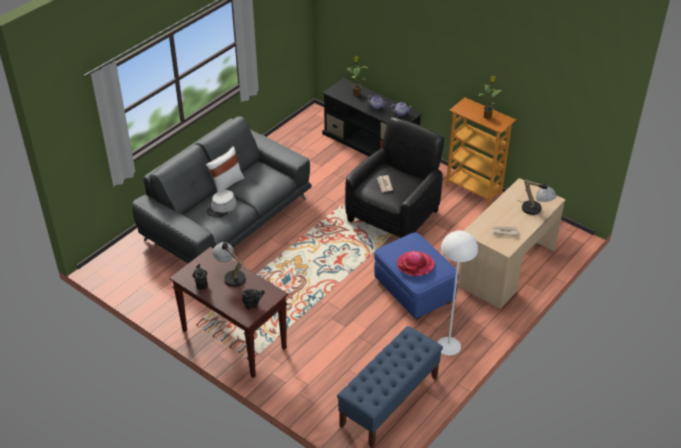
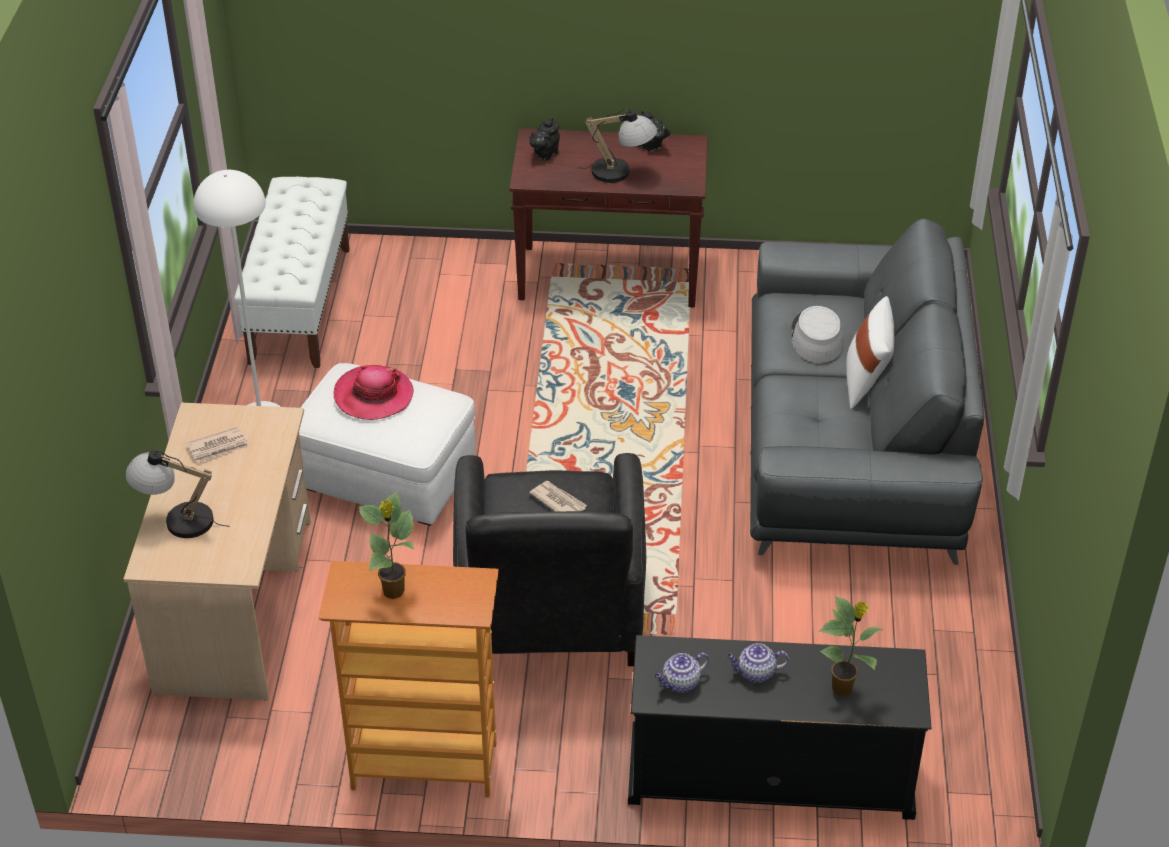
camera: 145 degrees right, 0 degrees up
(389, 402) = (300, 304): blue bench -> white bench
(414, 291) = (386, 477): blue ottoman -> white ottoman

